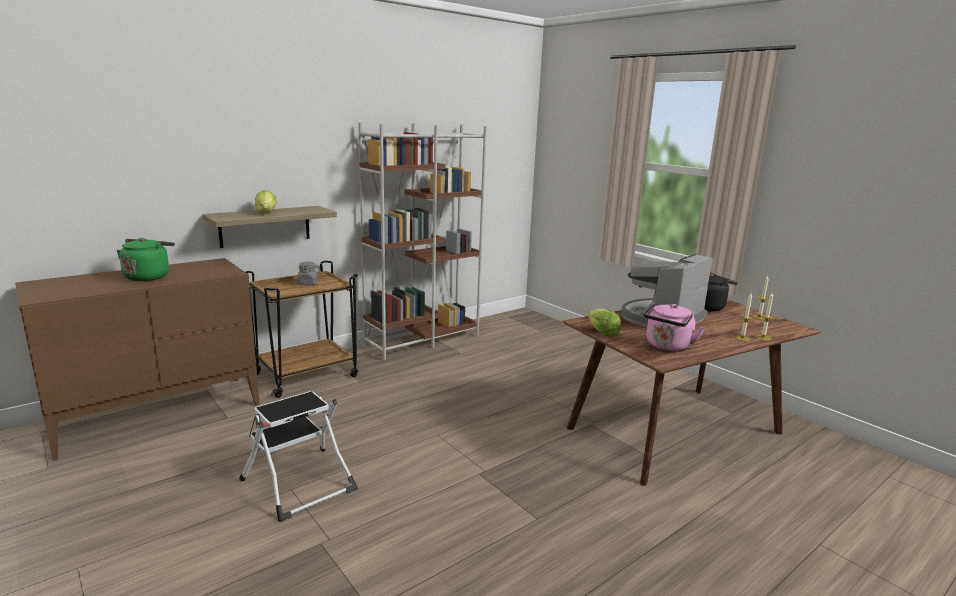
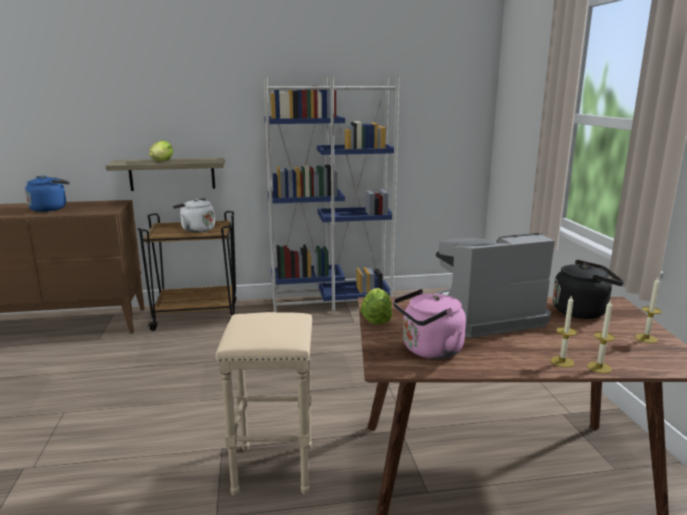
camera: 30 degrees right, 0 degrees up
(148, 276) = (50, 208): green kettle -> blue kettle
(299, 481) = (77, 407): step ladder -> none
(308, 283) = (196, 229): grey jar -> white kettle
(423, 341) = (332, 303): brown bookcase -> blue bookcase
(534, 474) = (272, 468): none -> beige stool

